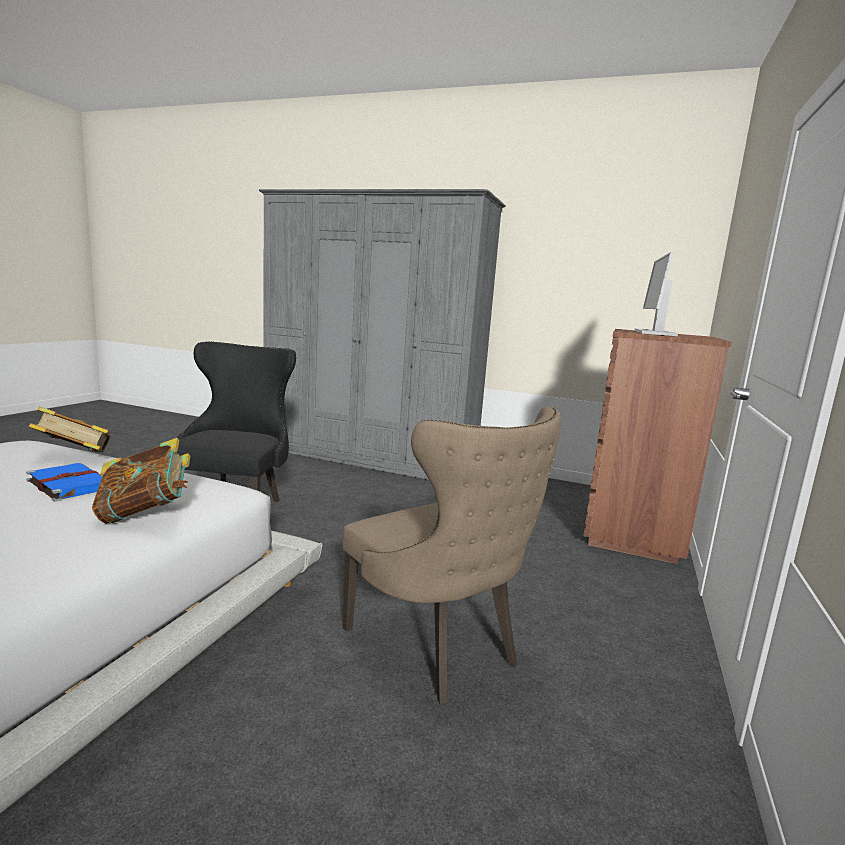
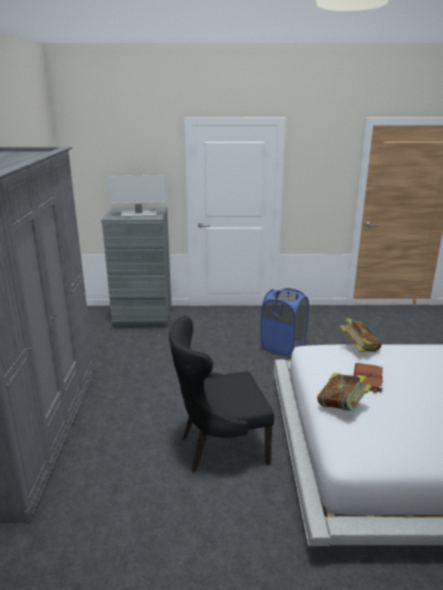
camera: 110 degrees left, 10 degrees up
(69, 484) = (367, 379): blue book -> brown book
(438, 646) = (283, 347): beige chair -> blue laundry basket
(633, 536) = (143, 316): brown dresser -> grey dresser

